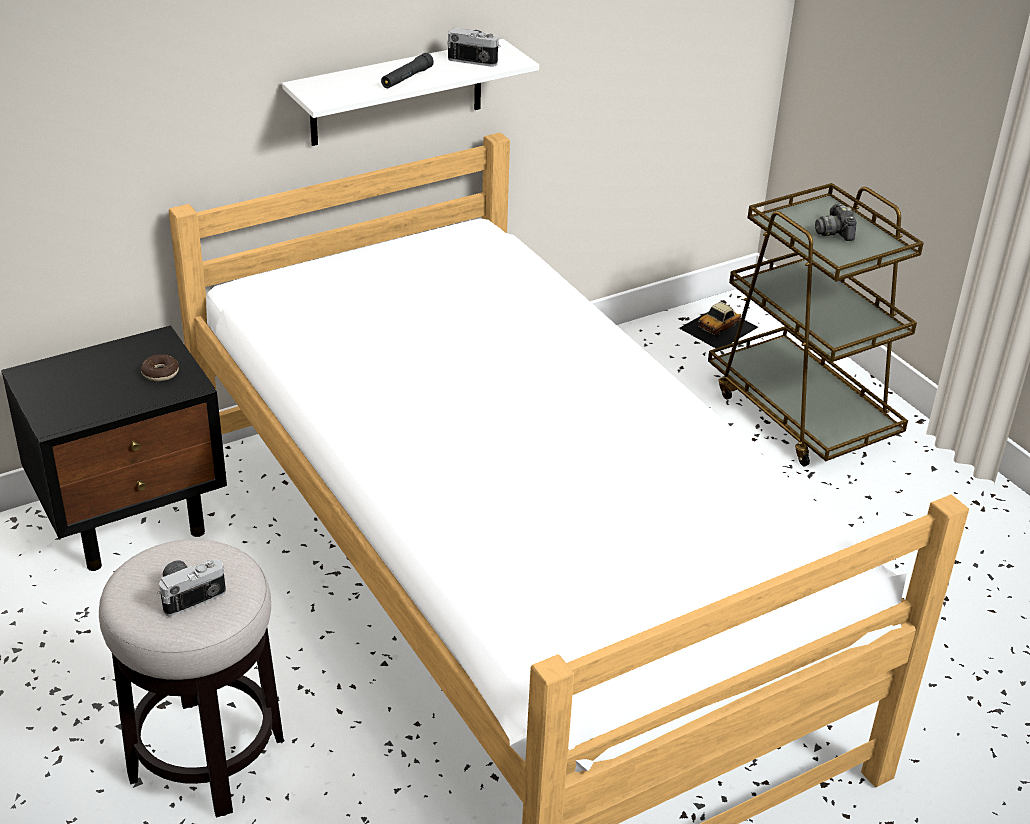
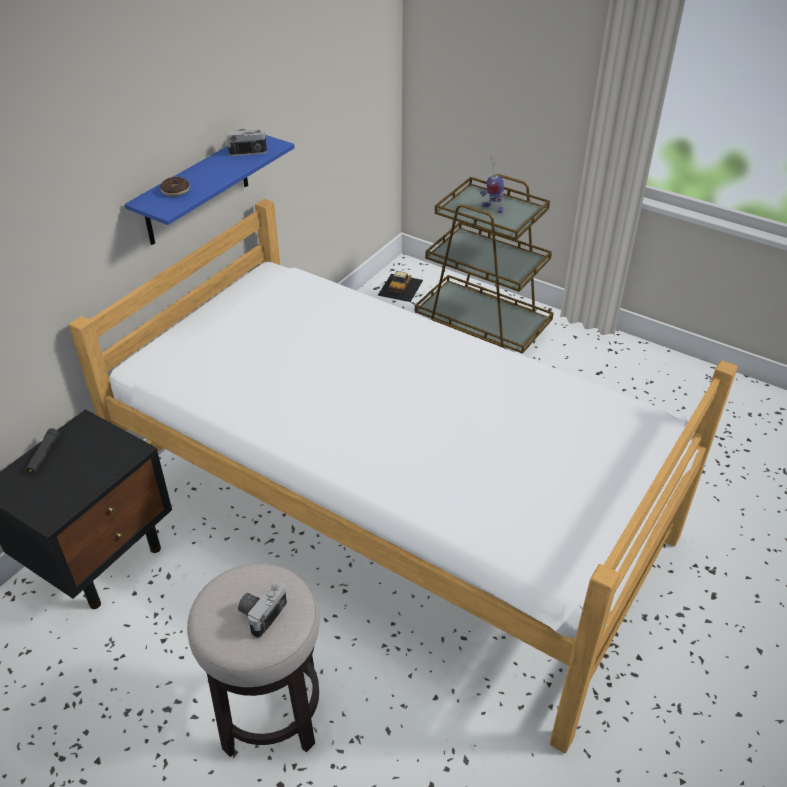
camera: 25 degrees left, 5 degrees up
(160, 373) = (104, 449): donut -> donut (175, 191)
(397, 93) = (197, 189): white shelf -> blue shelf
(407, 78) = (213, 177): black flashlight -> black flashlight (43, 455)
(835, 232) = (492, 208): camera -> toy robot

